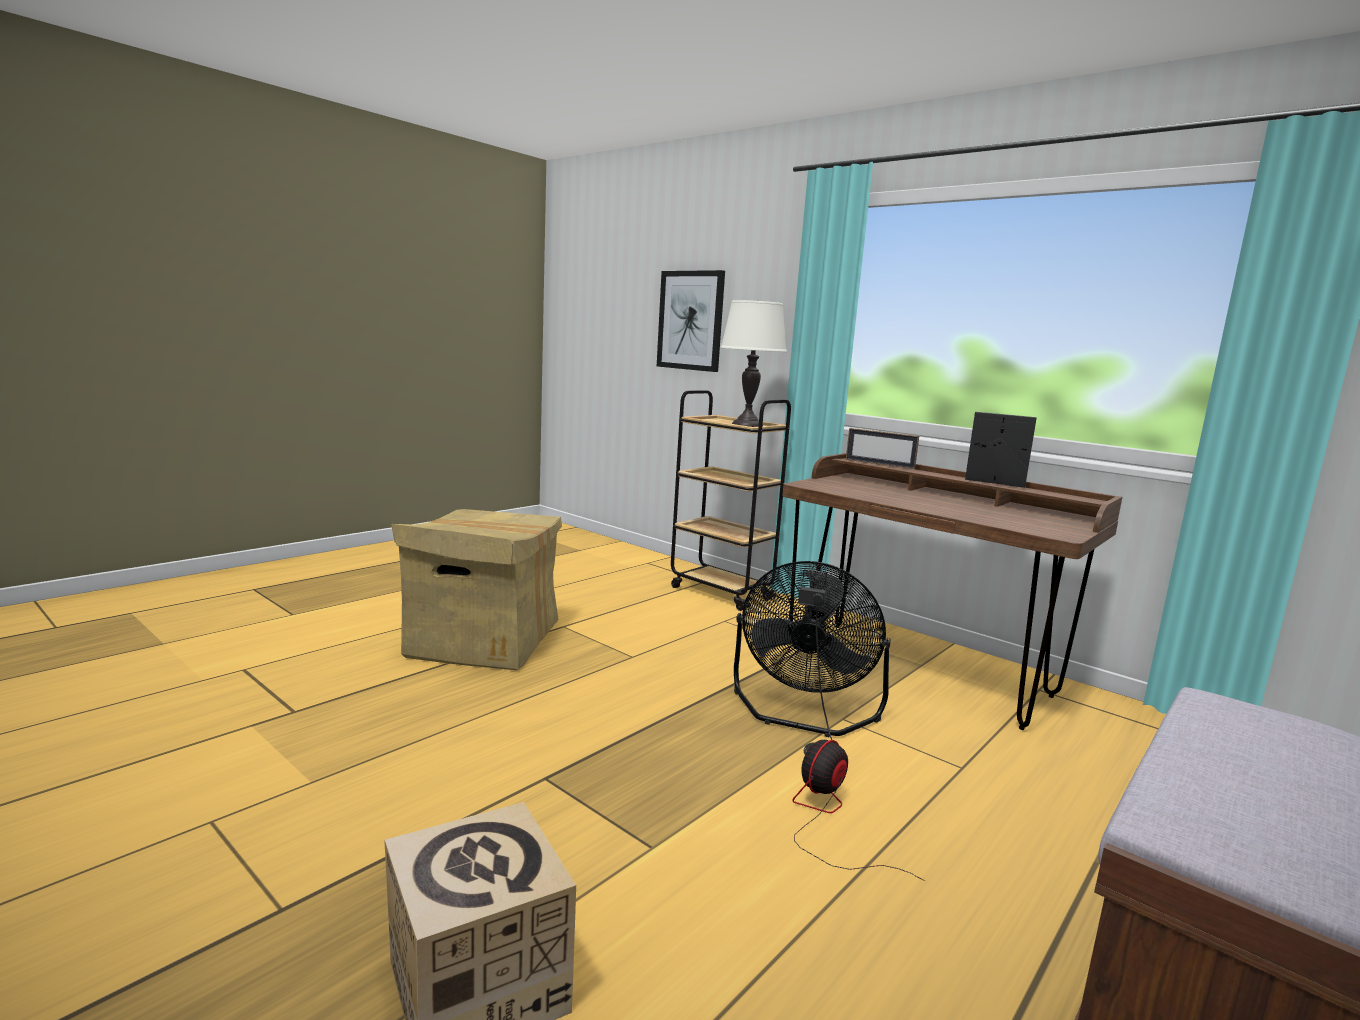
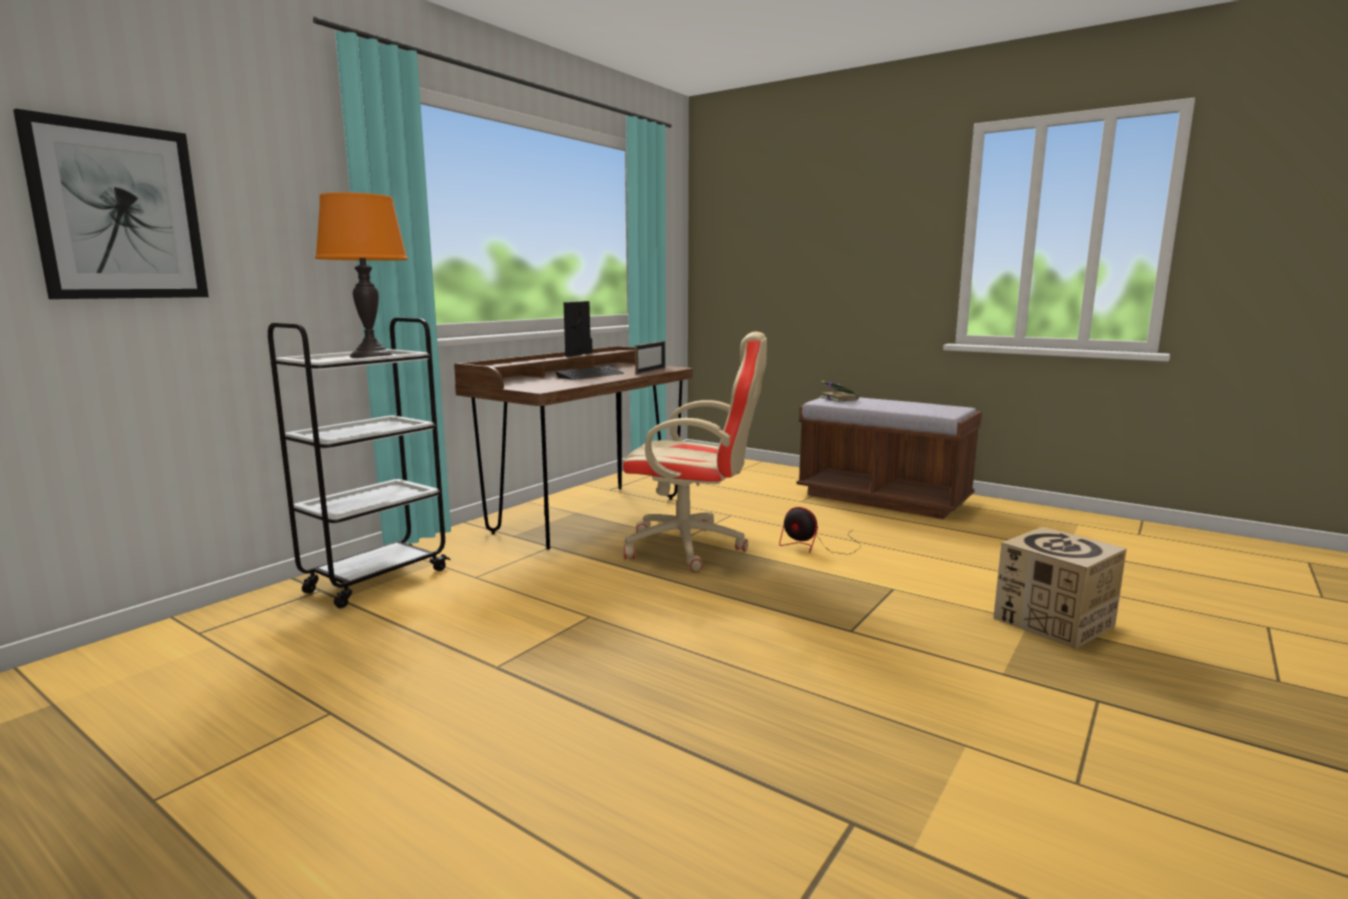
camera: 95 degrees left, 0 degrees up
(483, 639) = (554, 720): cardboard box -> none
(722, 593) = (377, 580): brown cart -> white cart
(747, 425) = (371, 356): white table lamp -> orange table lamp
(806, 720) = (694, 548): black fan -> beige office chair
(879, 464) = (507, 363): picture frame -> picture frame (650, 370)
(934, 501) = (590, 375): none -> keyboard
(1258, 720) = (838, 399): none -> book

